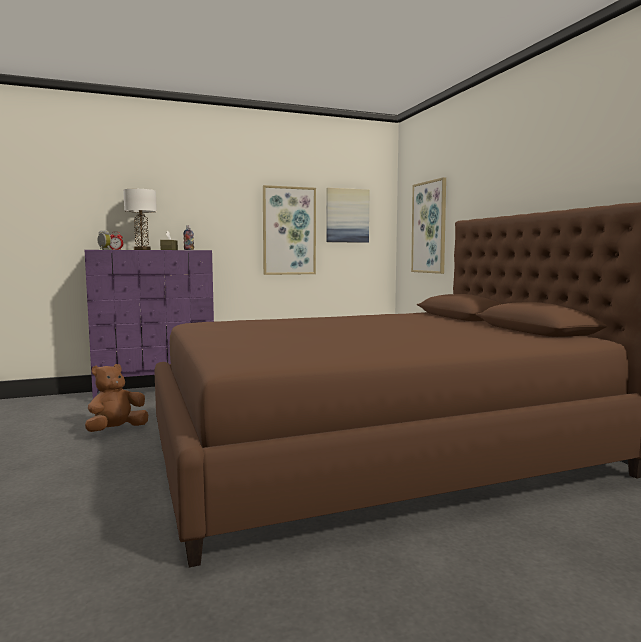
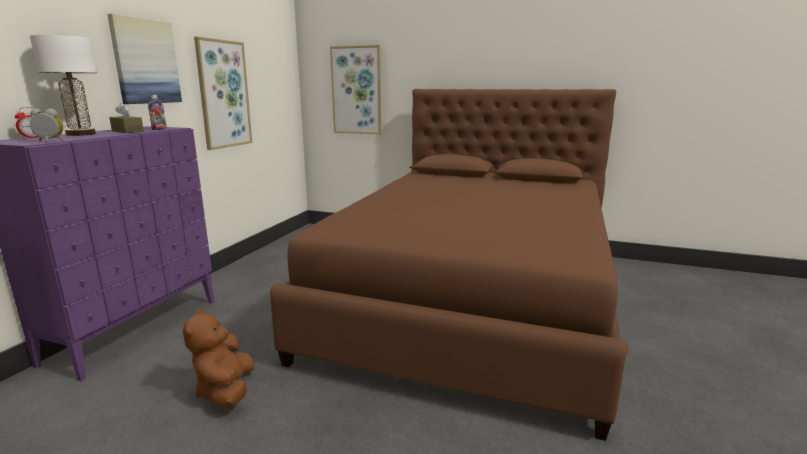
camera: 50 degrees left, 10 degrees up
(347, 215) = (267, 75): picture -> picture (145, 61)

